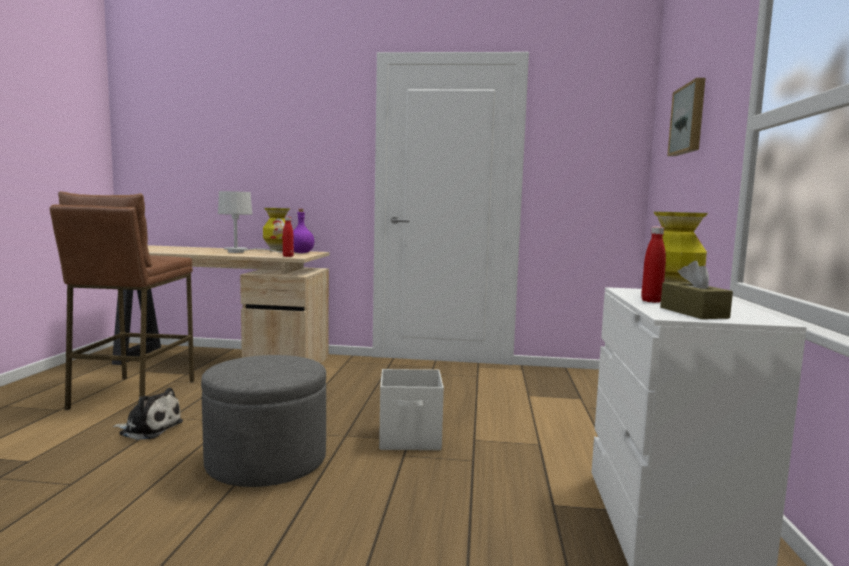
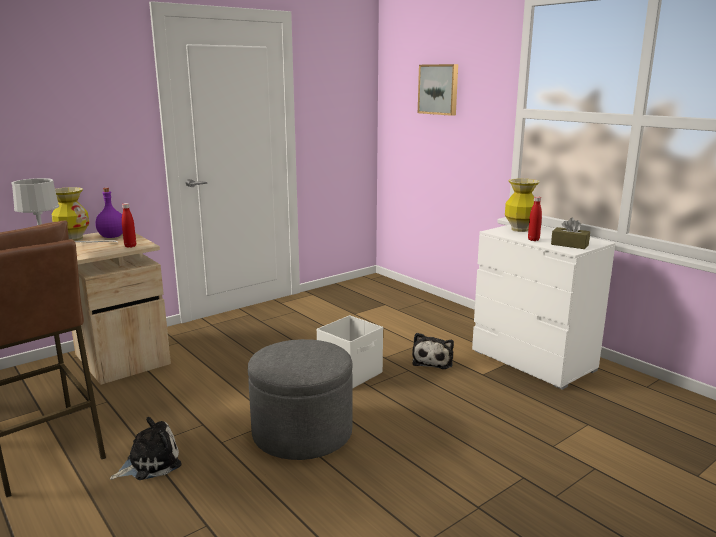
camera: 45 degrees left, 10 degrees up
(521, 464) = (433, 361): none -> plush toy

